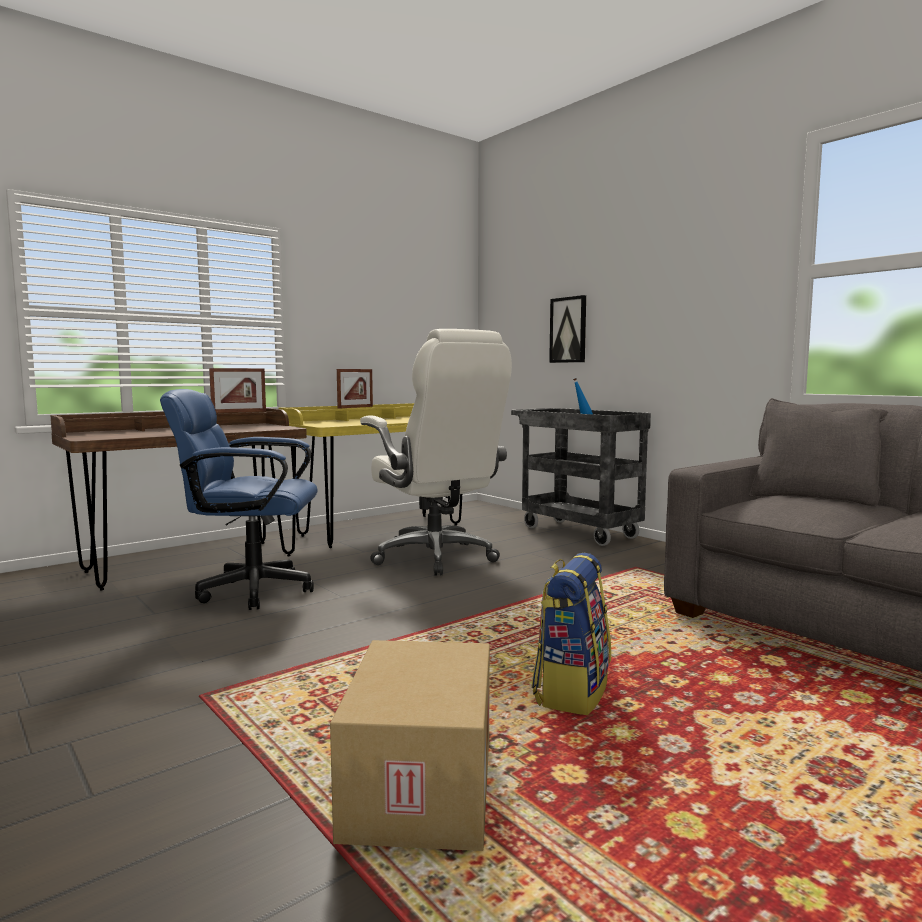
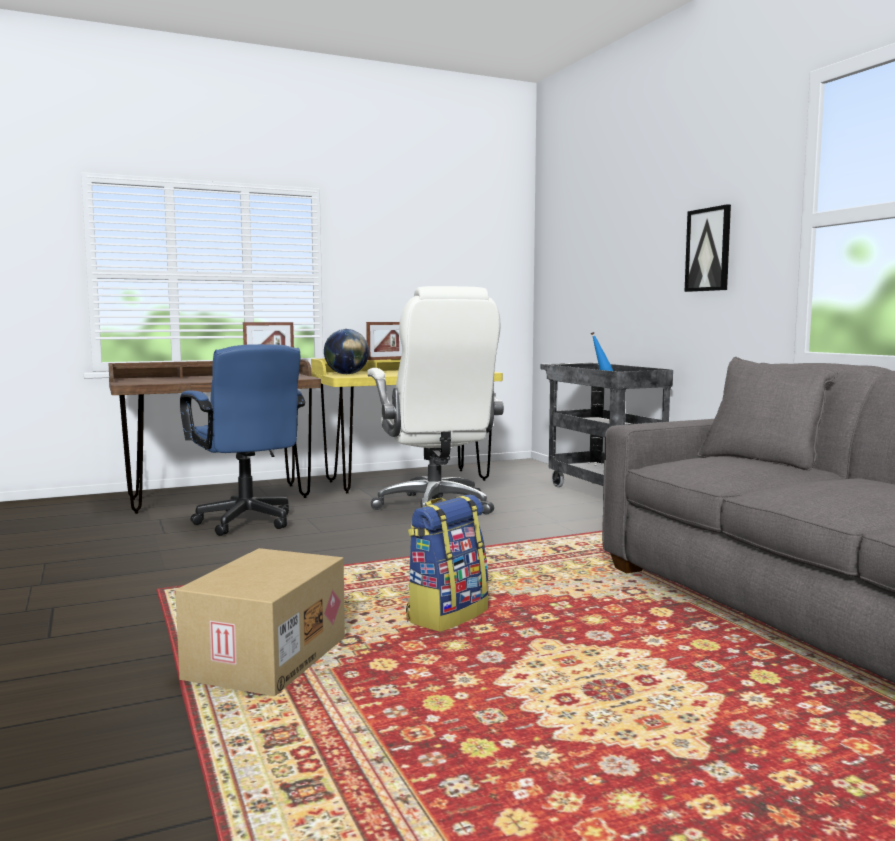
camera: 15 degrees right, 0 degrees up
(249, 593) = (248, 524): blue office chair -> blue office chair turned 135 degrees counterclockwise
(323, 423) = (346, 374): none -> globe
(568, 330) = (607, 280): picture -> picture (708, 249)

